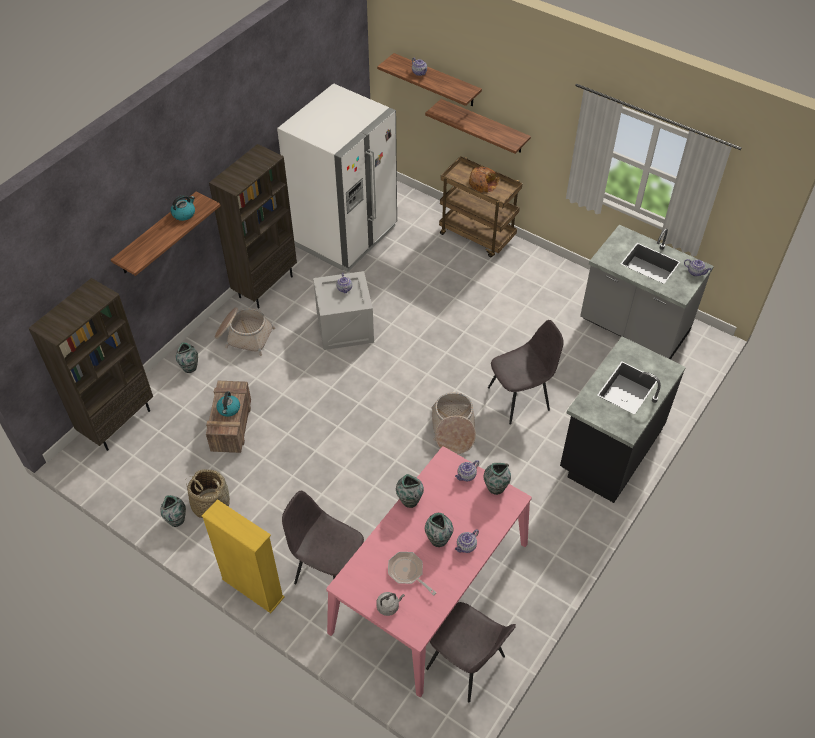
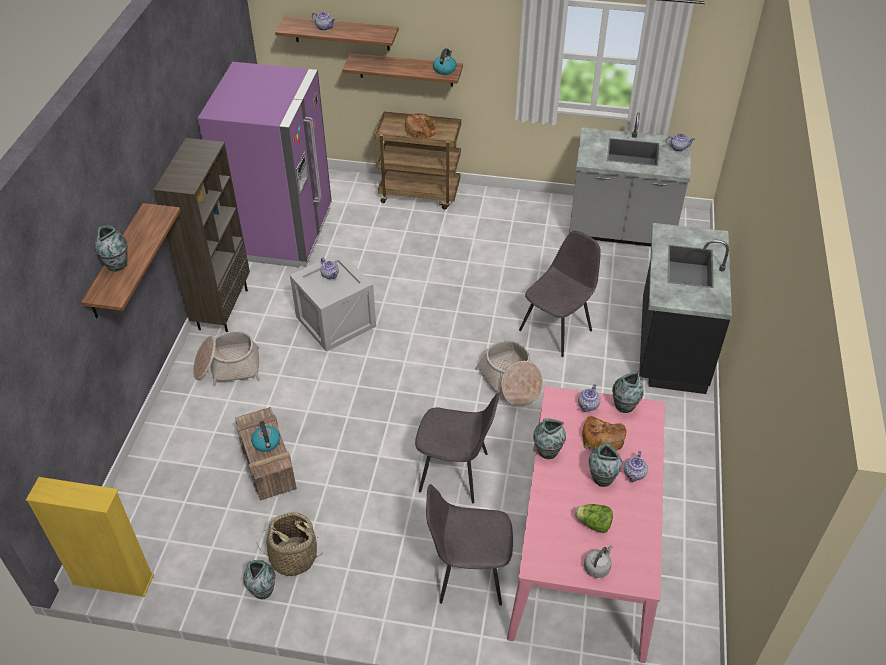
camera: 25 degrees left, 5 degrees down
(118, 423) = (129, 511): brown bookcase -> none
(184, 214) = (143, 229): kettle -> kettle (444, 69)
(190, 367) = (183, 420): vase -> vase (117, 264)
(253, 588) = (396, 628): yellow bookcase -> yellow bookcase (113, 580)
(345, 235) = (281, 233): white fridge -> purple fridge
(408, 572) = (593, 524): frying pan -> lettuce
(460, 507) = (602, 438): none -> bread
(467, 664) = (670, 607): grey chair -> grey chair (456, 473)

